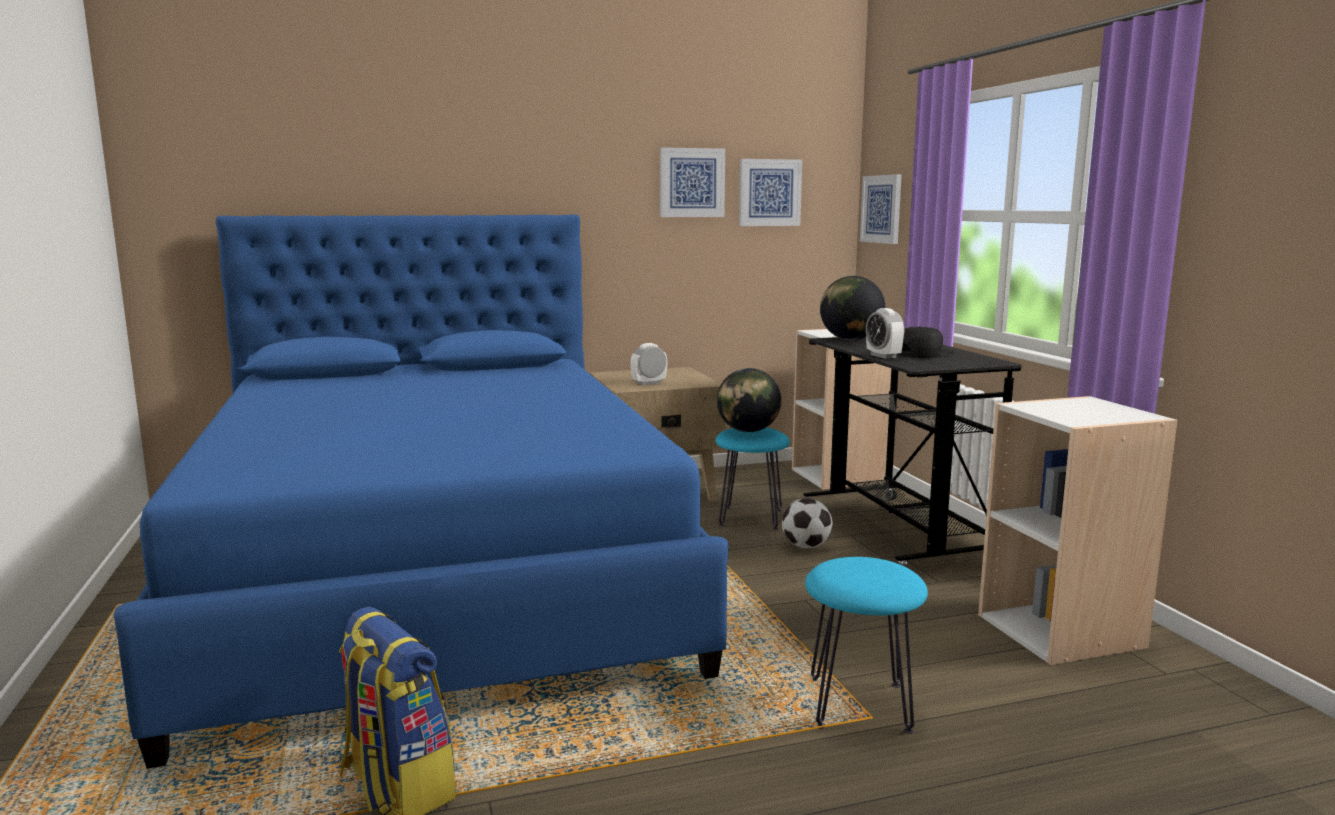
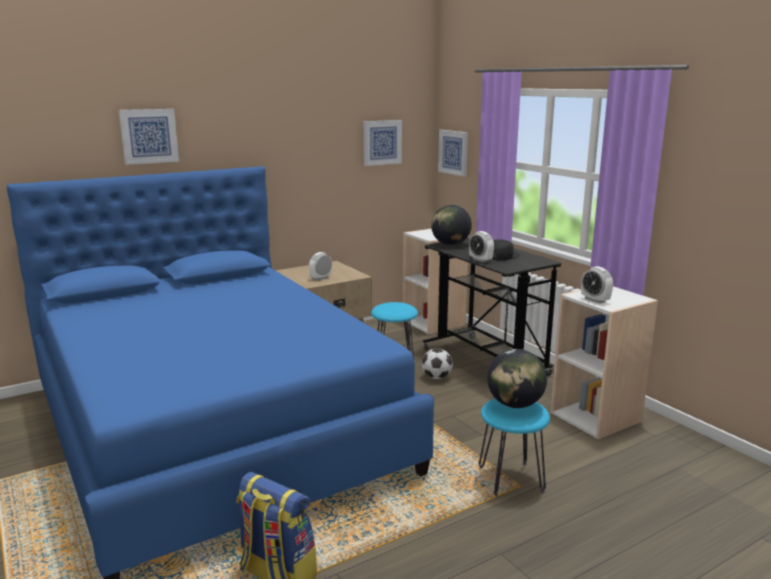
camera: 15 degrees left, 5 degrees up
(691, 182) = (333, 139): picture -> picture (149, 136)
(748, 431) = (391, 307): globe -> globe (515, 404)
(1053, 413) = (595, 300): none -> alarm clock

